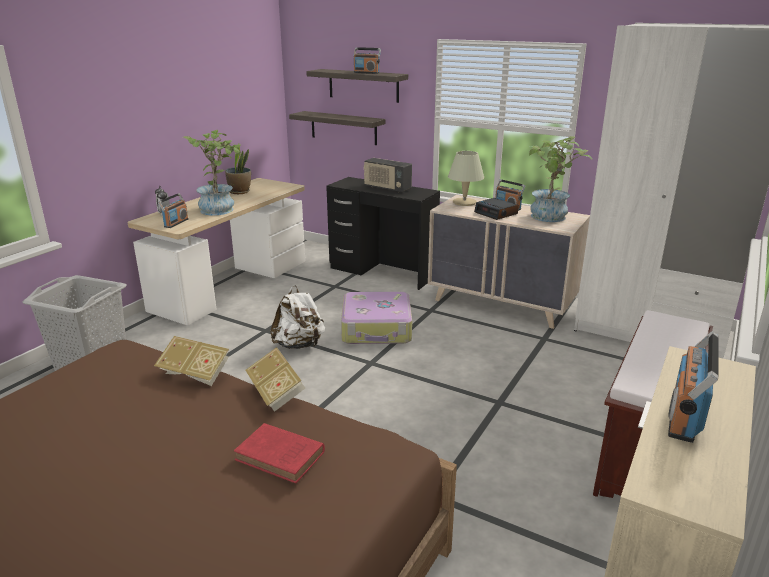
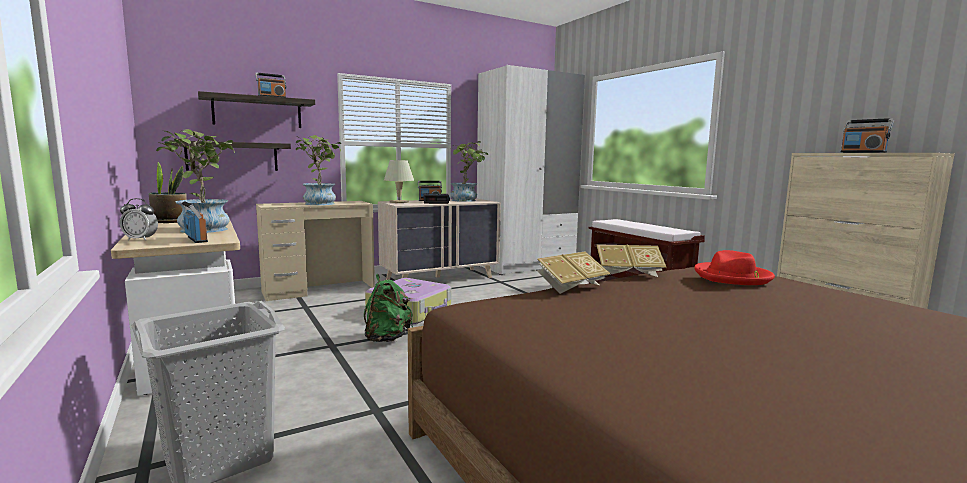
camera: 60 degrees left, 15 degrees down
(282, 457) = (732, 277): red book -> red hat
(299, 345) = (387, 339): white backpack -> green backpack
(383, 272) = (319, 290): black desk -> beige desk
(387, 188) = (320, 203): radio -> potted plant

